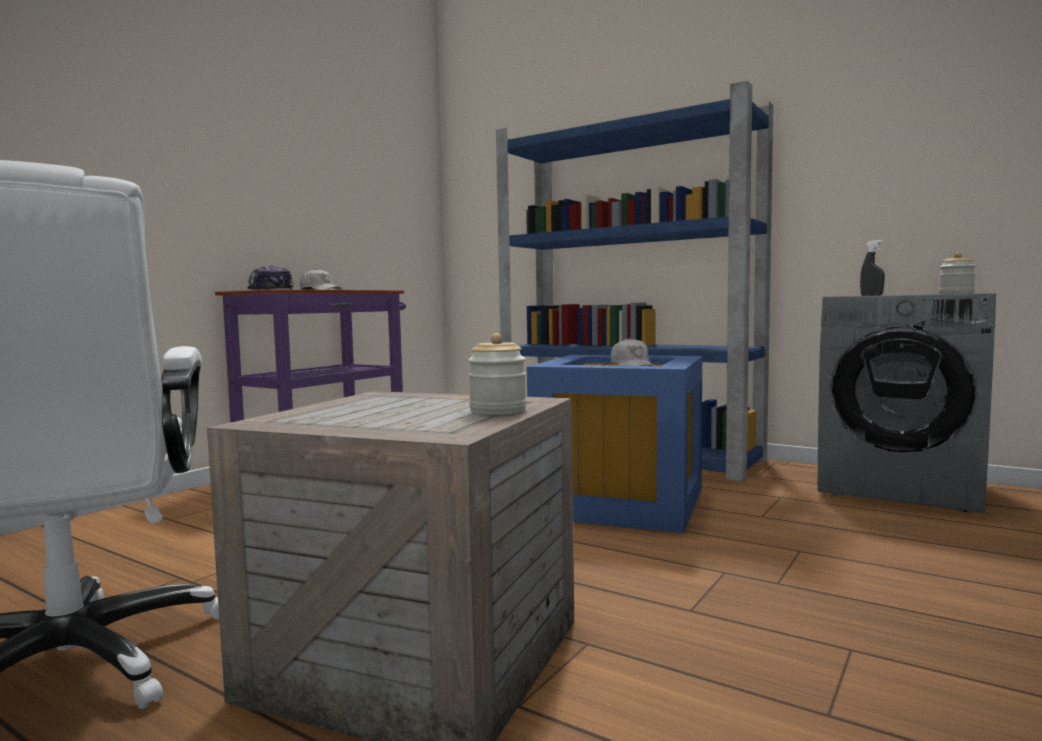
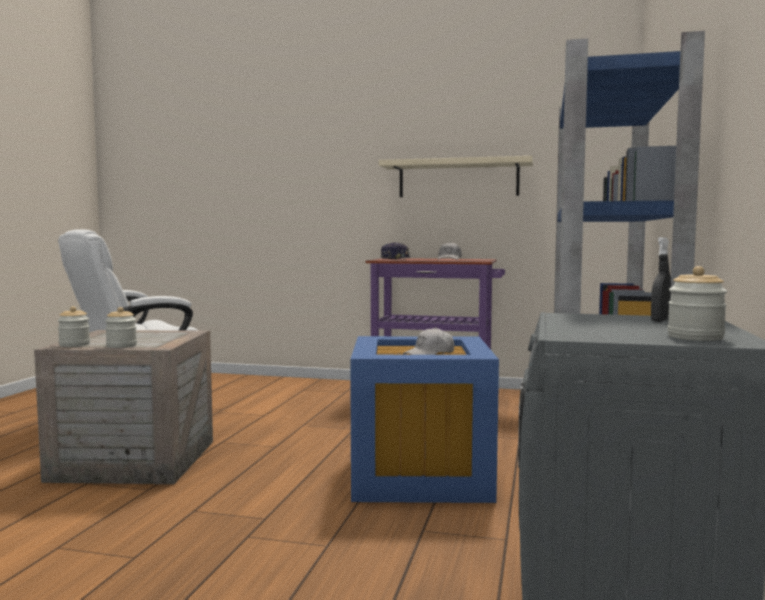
camera: 70 degrees right, 0 degrees up
(301, 187) = (458, 179): none -> beige shelf
(442, 428) = (74, 345): none -> jar

